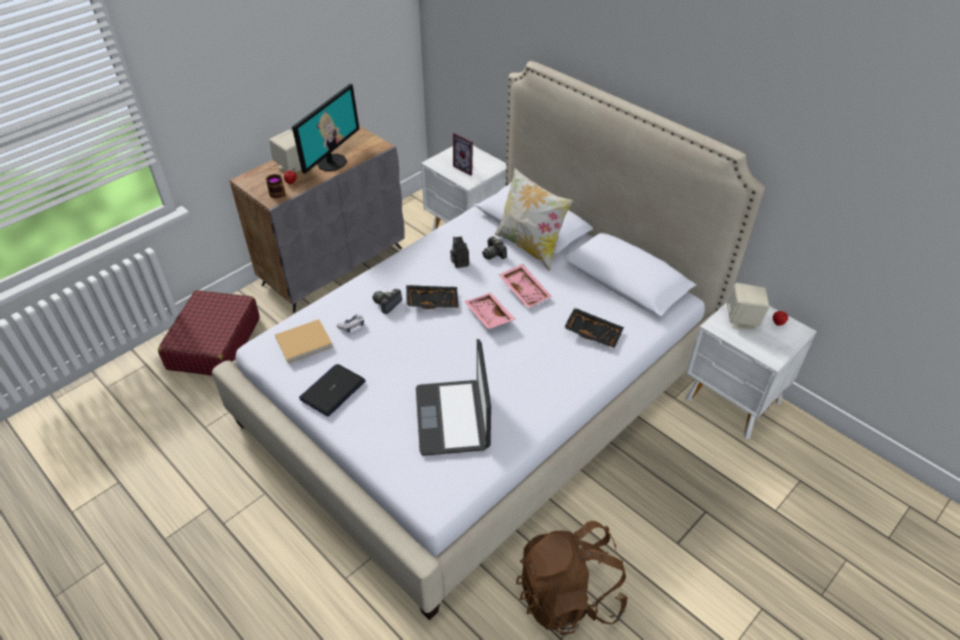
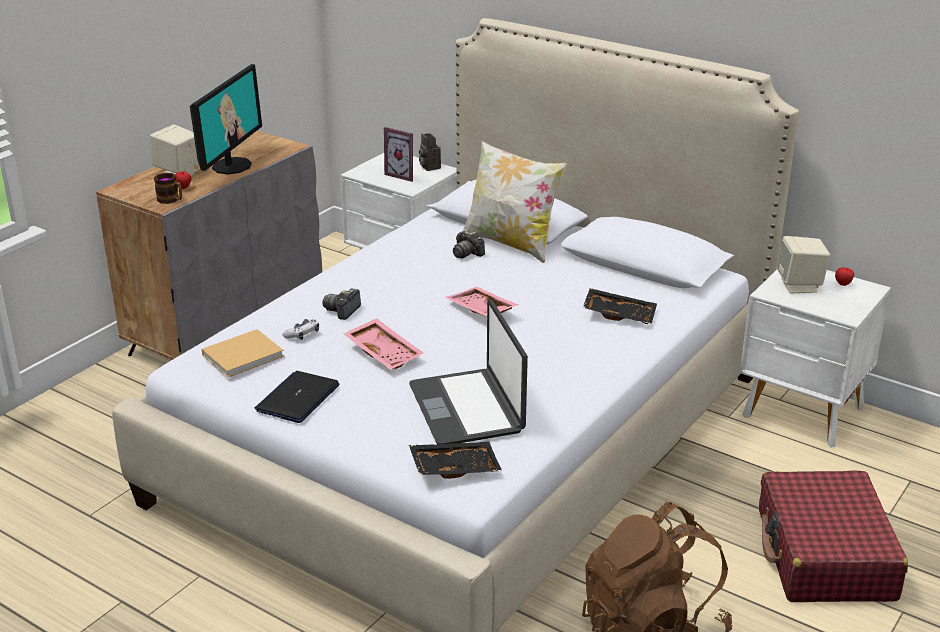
camera: 10 degrees left, 15 degrees down
(214, 343) = (76, 424): red suitcase -> red suitcase (824, 555)
(432, 301) = (401, 303): black tray -> black tray (454, 467)
(459, 262) = (424, 264): camera -> camera (429, 167)
(525, 290) = (520, 283): pink tray -> pink tray (385, 352)

